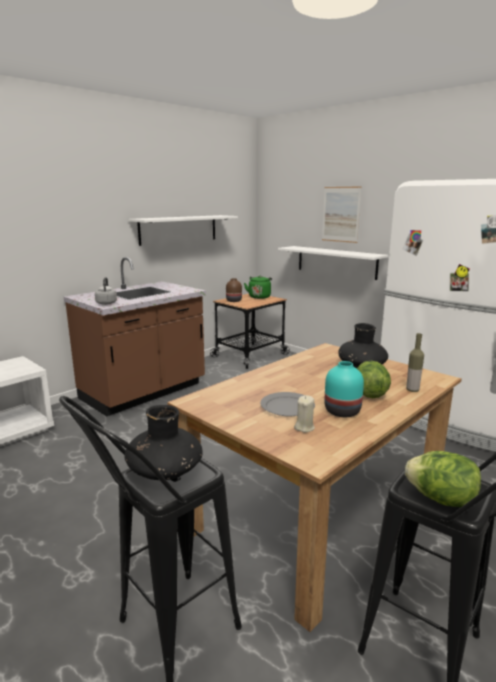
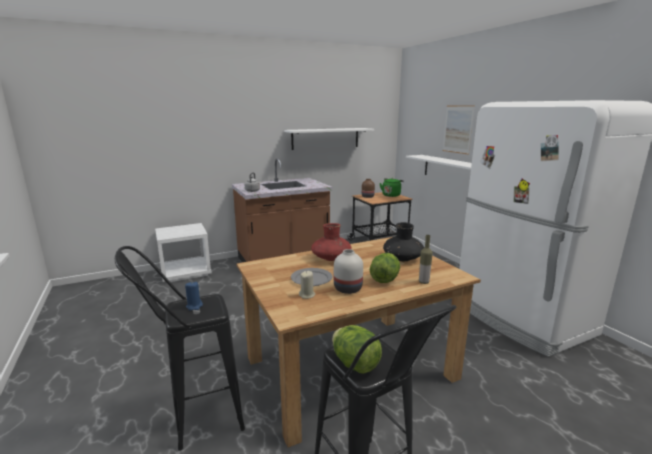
camera: 20 degrees right, 0 degrees up
(165, 470) = (194, 306): black vase -> blue candle
(283, 378) = (331, 258): none -> red vase
(342, 411) = (348, 288): turquoise vase -> white vase

